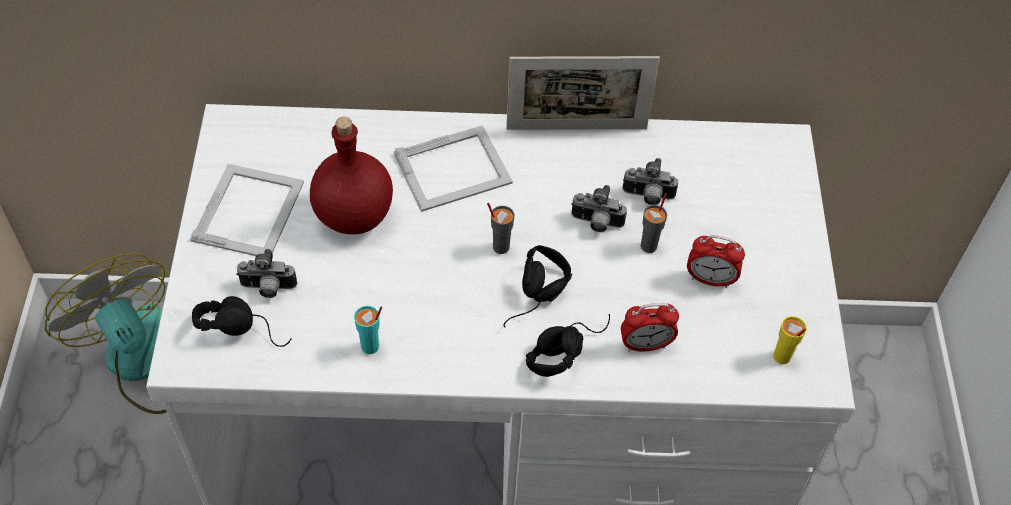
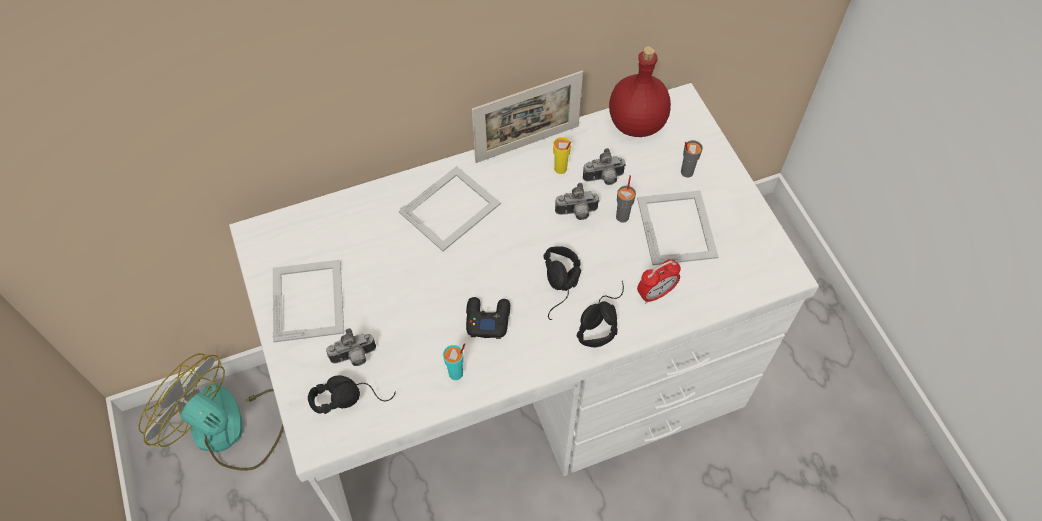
camera: 20 degrees left, 5 degrees up
(355, 214) = (393, 272): red bottle -> red bottle (637, 123)
(434, 301) = (487, 319): none -> black game controller
(500, 246) = (515, 257): grey cup -> grey cup (686, 172)
(710, 279) = (677, 226): alarm clock -> picture frame
(781, 357) = (753, 266): yellow cup -> yellow cup (560, 169)

